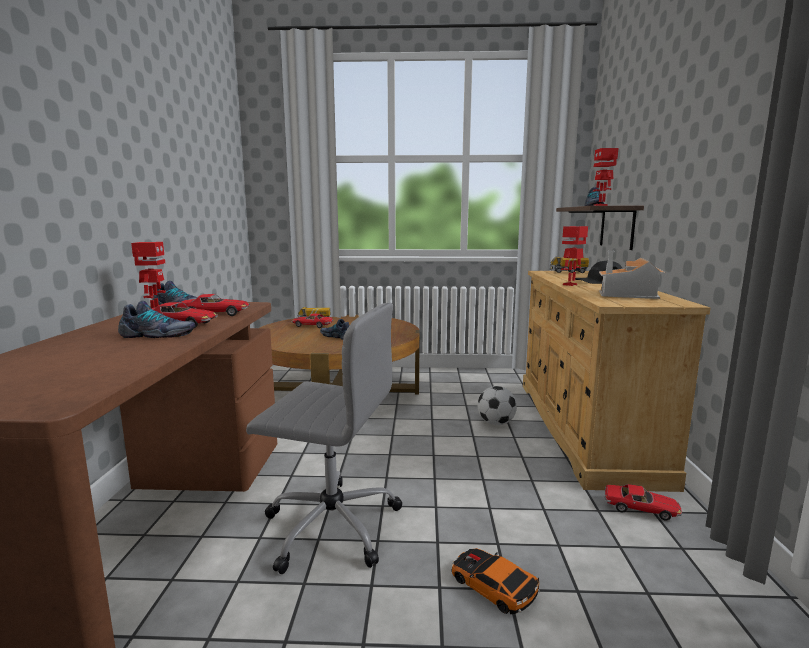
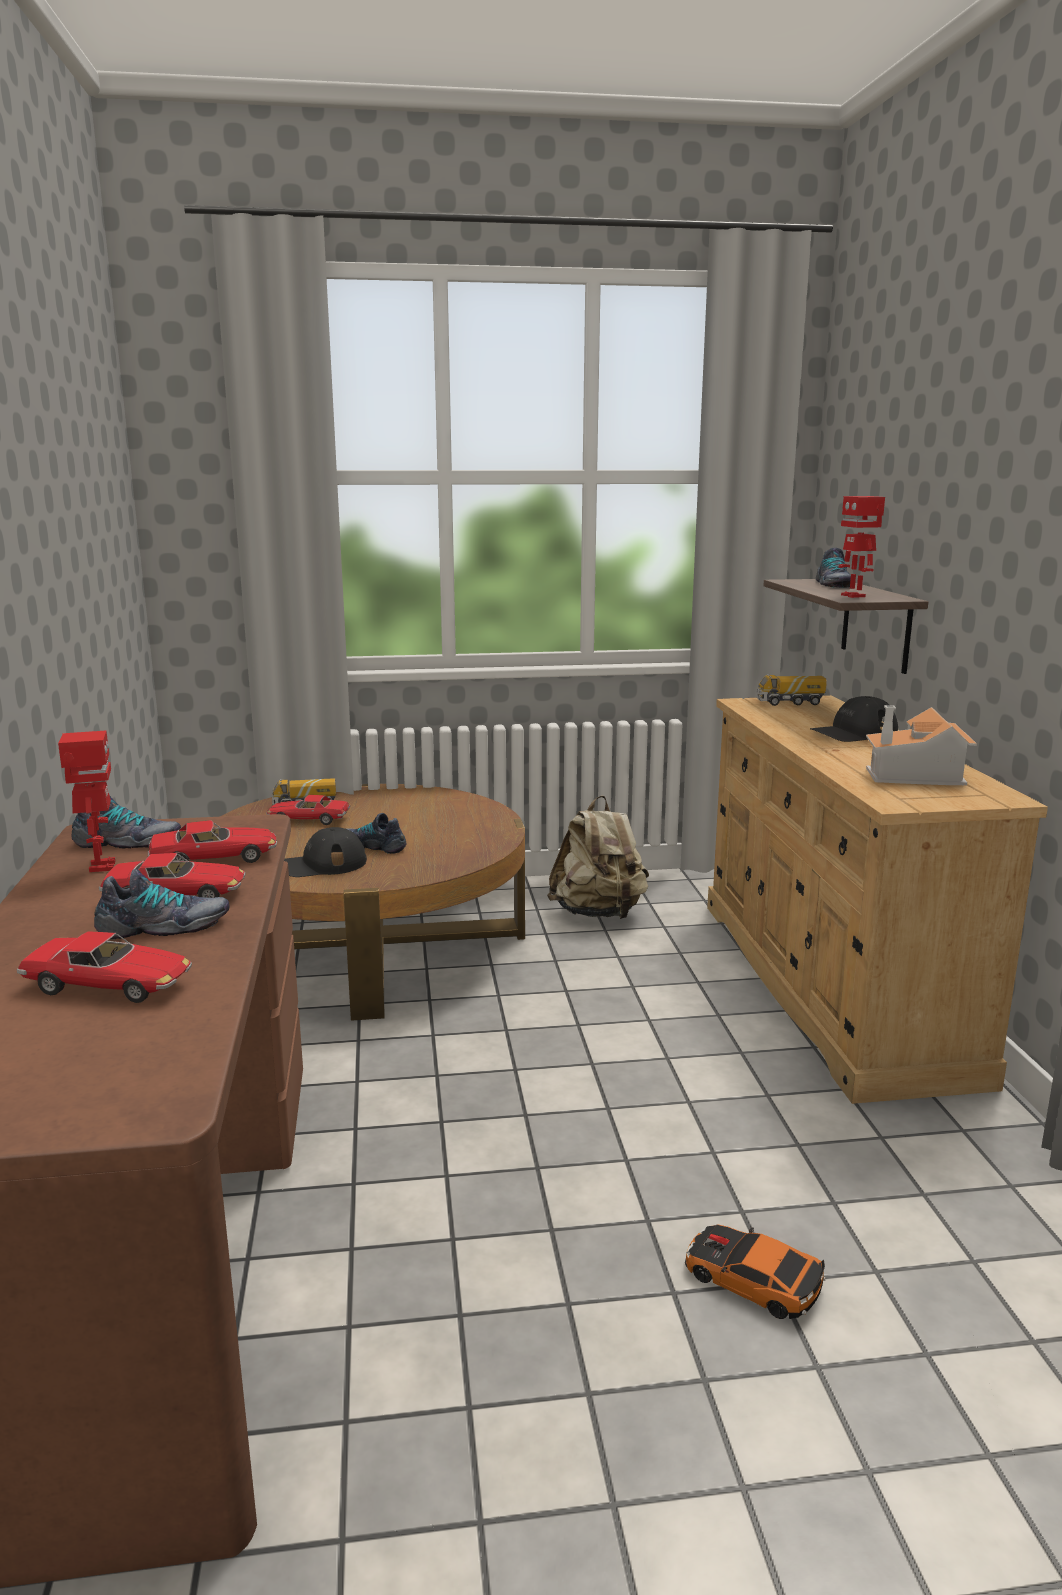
camera: 10 degrees left, 5 degrees up
(306, 342) = (321, 865): none -> black cap
(330, 525) = (462, 1212): grey office chair -> none
(462, 385) = (599, 914): none -> beige backpack
(496, 423) = (681, 990): football -> none
(571, 285) = (811, 747): toy robot -> none
(641, 509) = (944, 1128): toy car -> toy car (110, 985)

